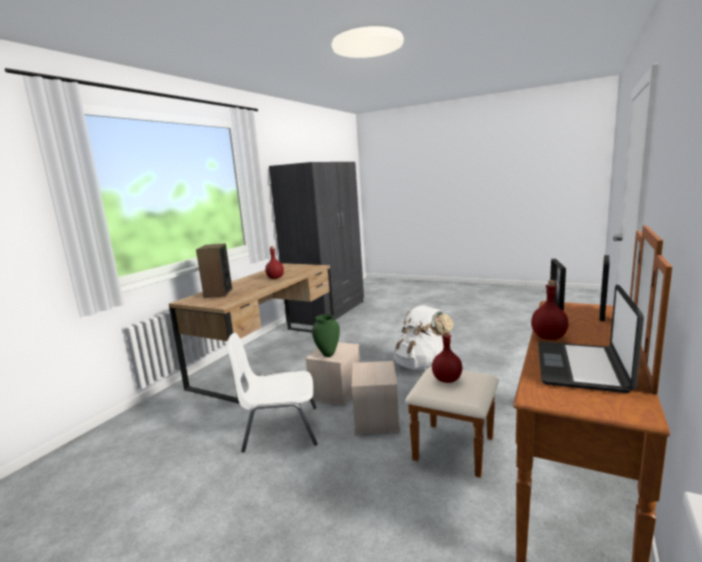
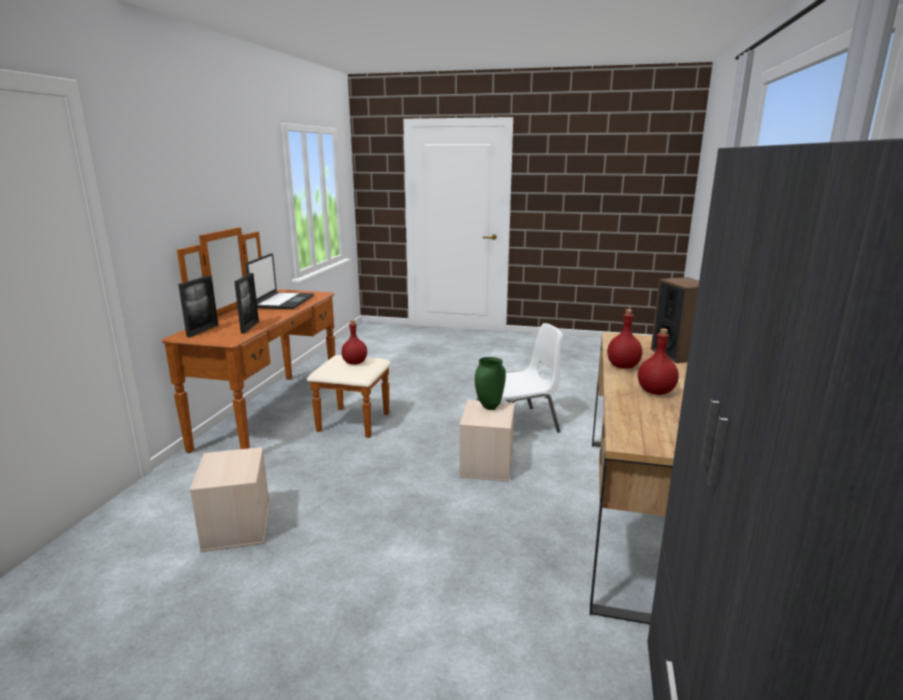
camera: 165 degrees right, 5 degrees up
(377, 418) = (425, 438): beige storage box -> beige storage box (236, 525)
(421, 365) = (374, 517): white backpack -> none
(549, 337) = (278, 314): red bottle -> red bottle (622, 366)

